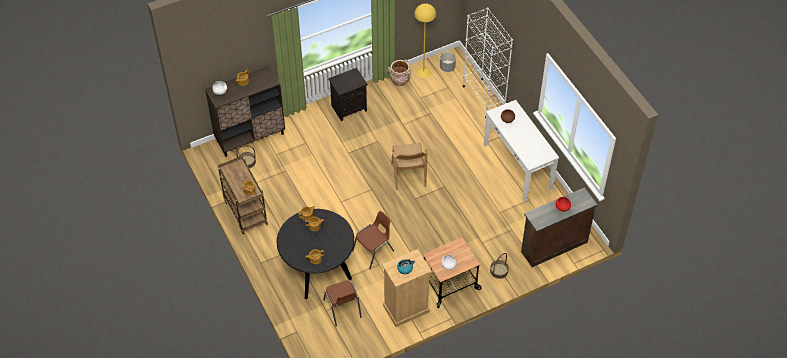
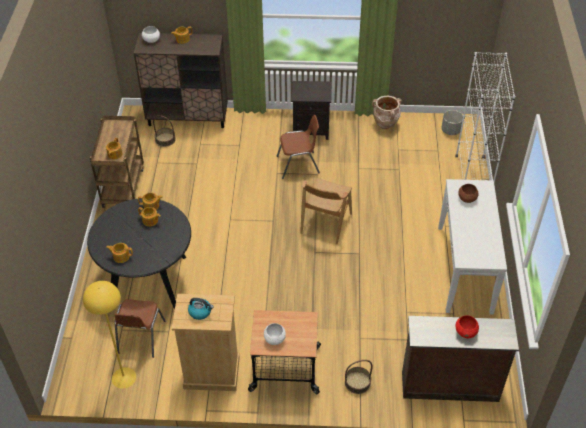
camera: 30 degrees right, 5 degrees down
(374, 251) = (225, 288): brown chair -> brown chair (298, 165)
(423, 72) = (420, 125): yellow floor lamp -> yellow floor lamp (124, 377)

